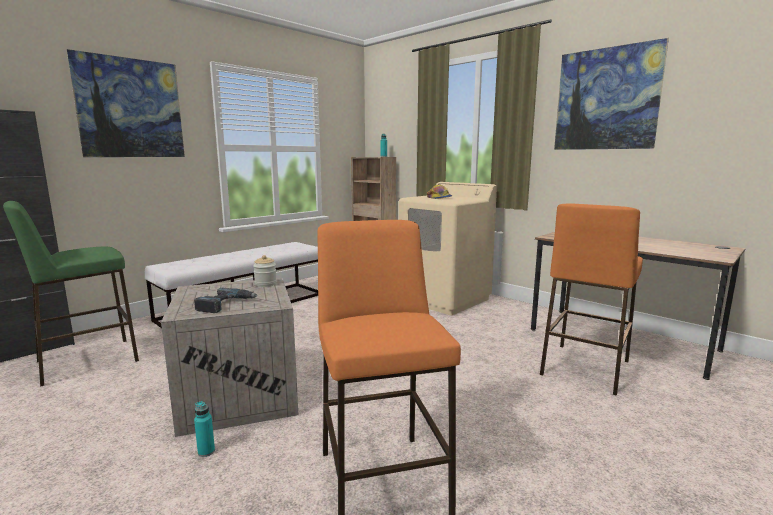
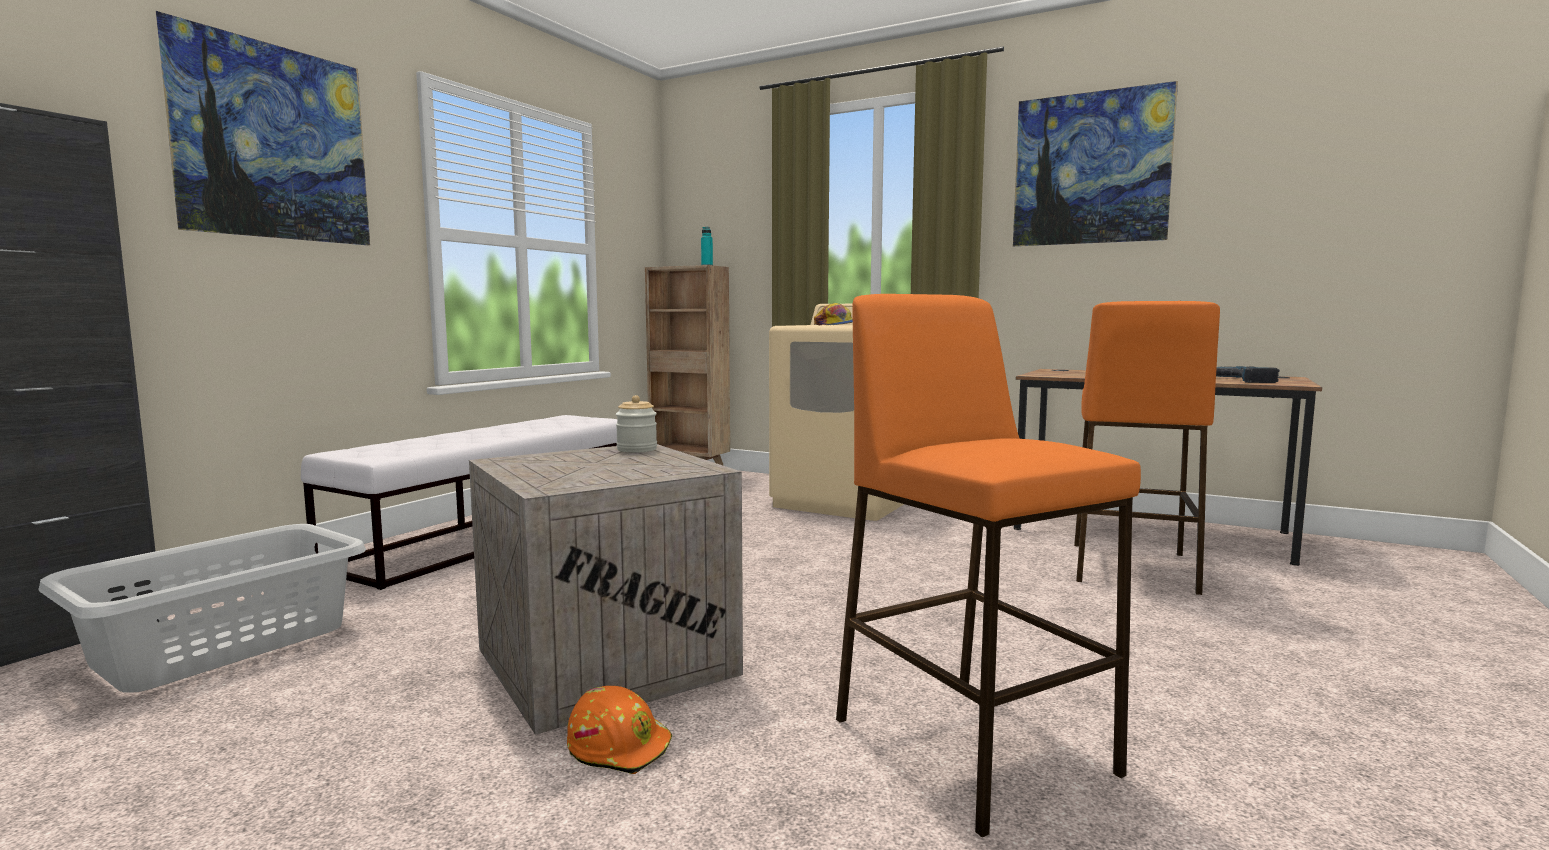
camera: 15 degrees left, 5 degrees down
(86, 361) = (220, 645): green stool -> grey laundry basket
(206, 451) = (620, 747): turquoise bottle -> orange hard hat
(226, 304) = (611, 474): power drill -> power drill (1252, 380)

